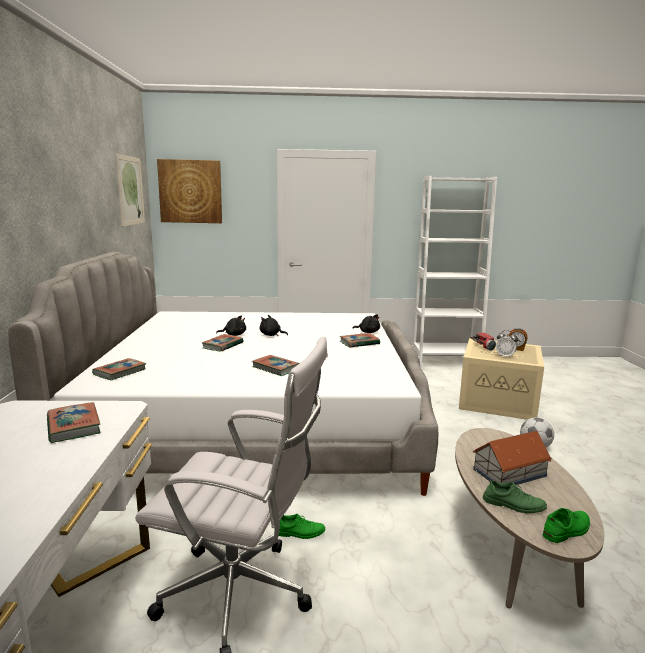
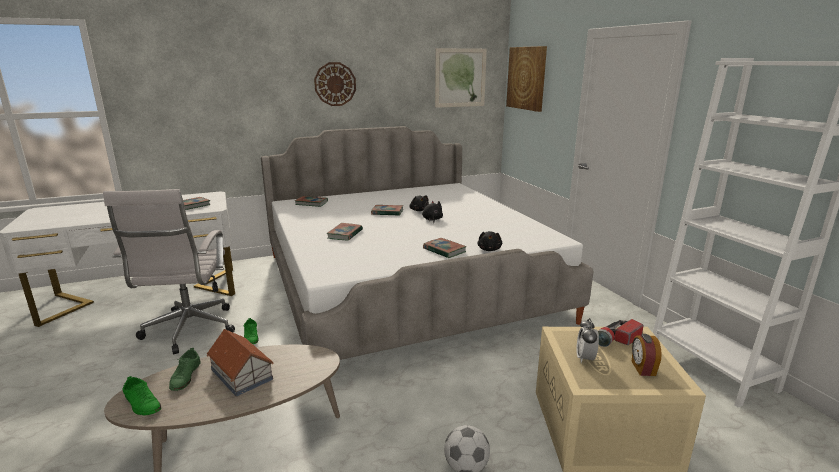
camera: 70 degrees right, 5 degrees up
(57, 196) = (335, 84): none -> wall clock

